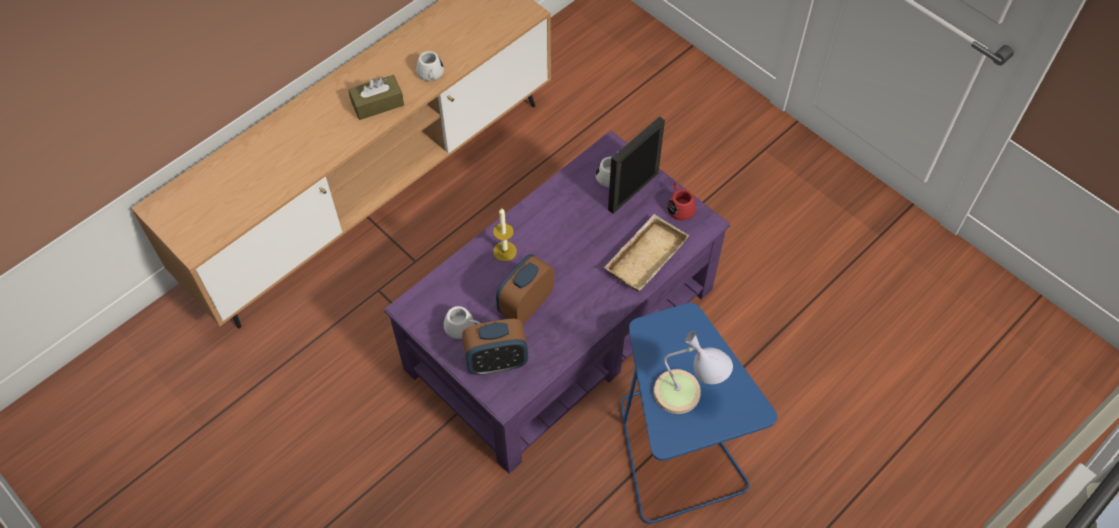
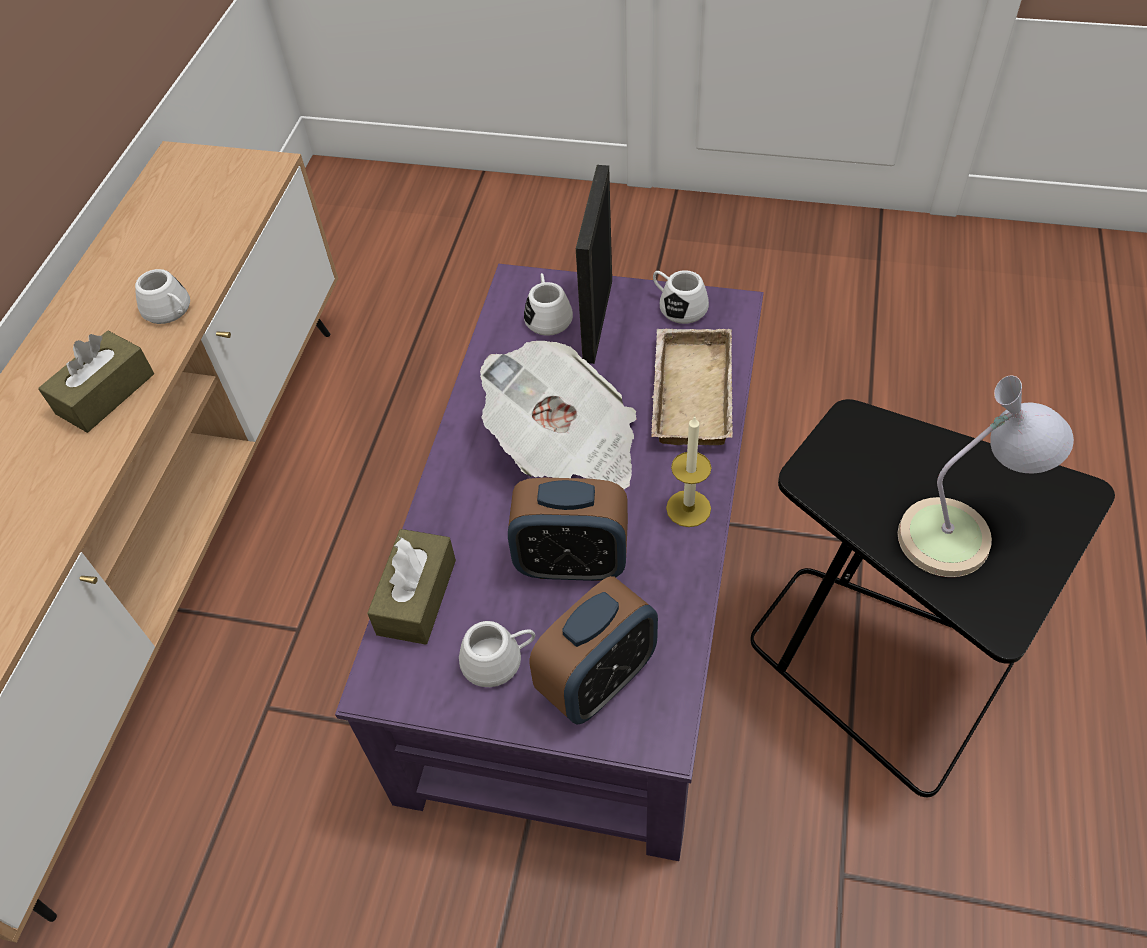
camera: 30 degrees left, 5 degrees down
(449, 279) = (416, 597): none -> brown tissue box
(505, 251) = (474, 503): candle -> candle (688, 508)
(525, 304) = (572, 562): alarm clock -> alarm clock turned 90 degrees counterclockwise
(566, 248) = (566, 445): none -> newspaper
(674, 451) = (877, 667): blue side table -> black side table
(679, 206) = (678, 306): red mug -> white mug

